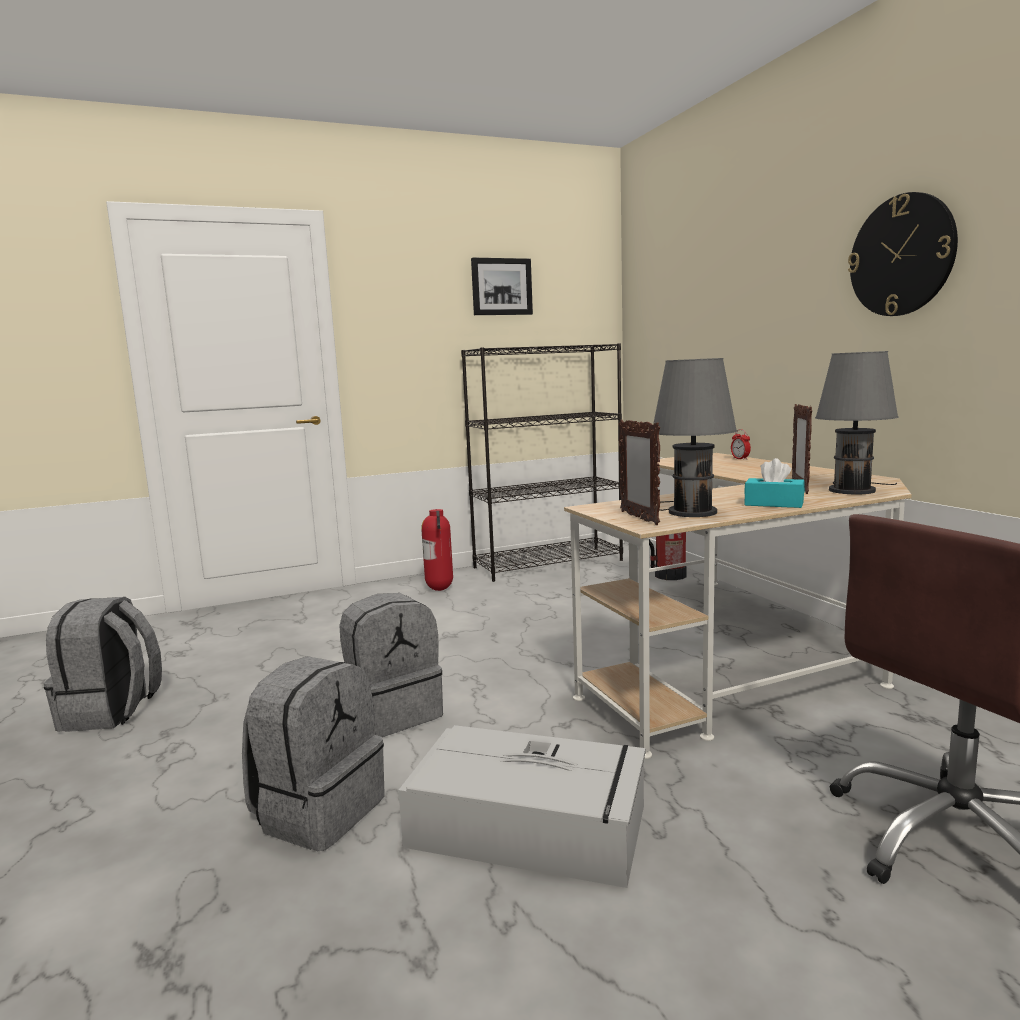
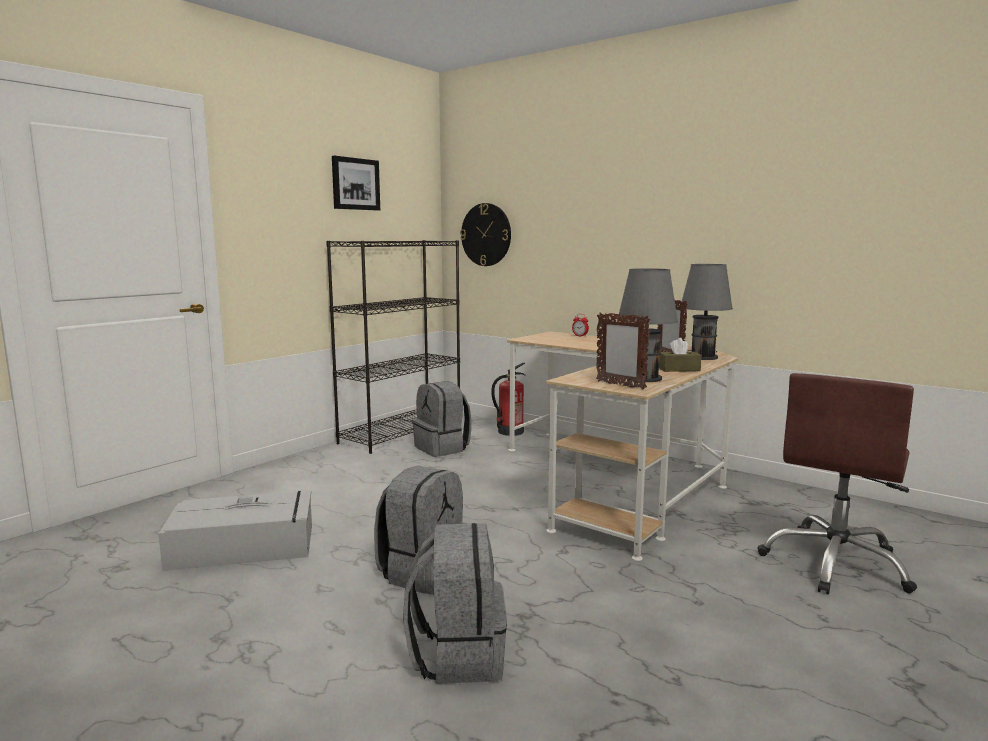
camera: 30 degrees left, 0 degrees up
(111, 712) = (121, 637): grey backpack -> grey backpack (442, 448)
(440, 590) = (330, 467): fire extinguisher -> none
(531, 827) = (621, 620): grey storage box -> grey storage box (245, 546)
(774, 504) = (679, 369): turquoise tissue box -> brown tissue box
(901, 255) = (706, 198): wall clock -> wall clock (486, 234)

